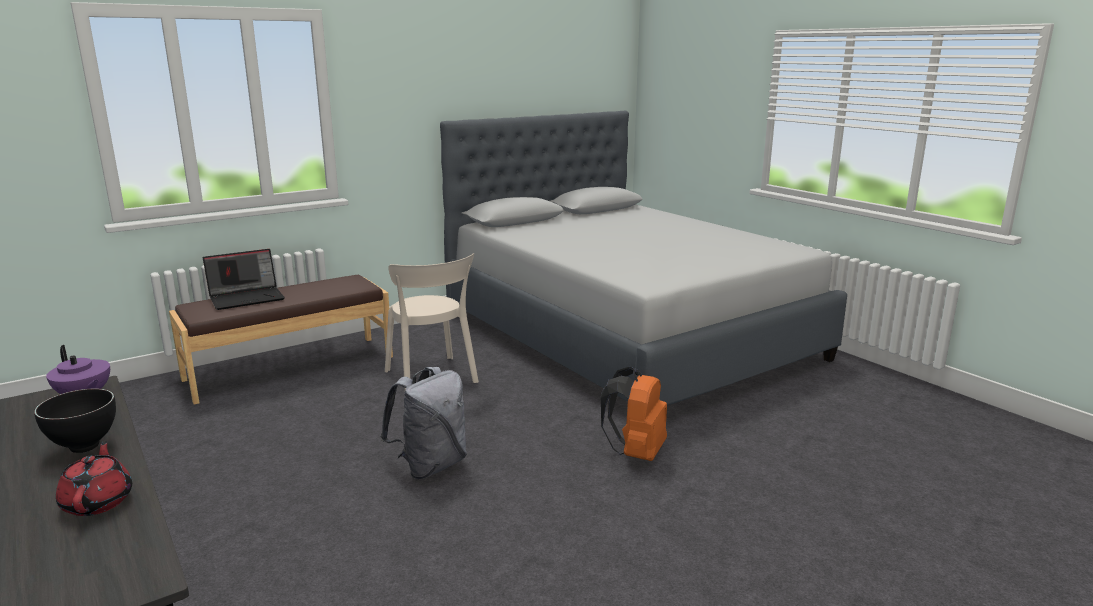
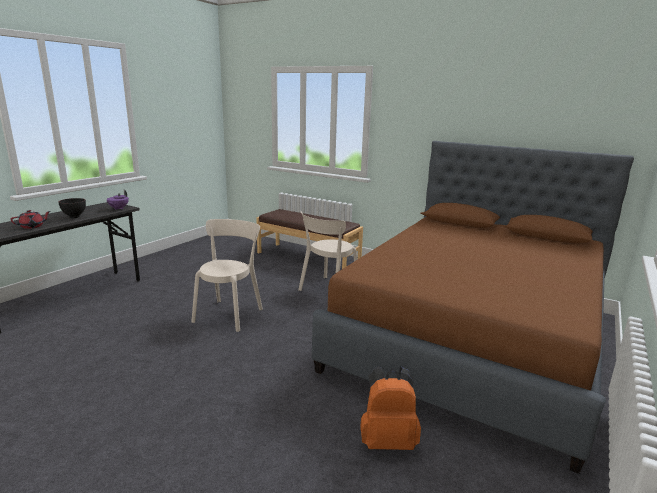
camera: 65 degrees right, 0 degrees up
(247, 298) = (298, 215): laptop -> none
(430, 465) = (230, 314): grey backpack -> beige chair
(627, 335) = (473, 338): grey bed -> brown bed
(636, 452) = (280, 374): orange backpack -> orange backpack (387, 440)

